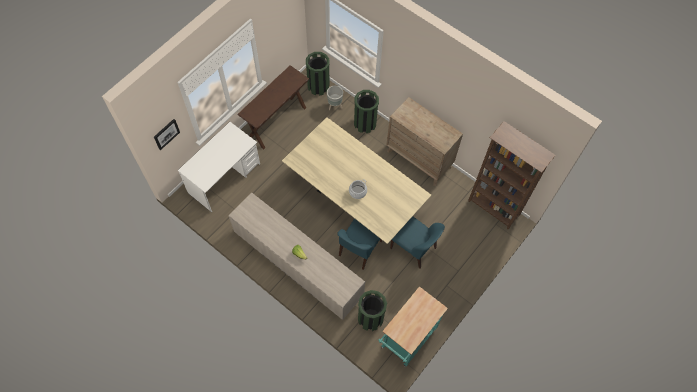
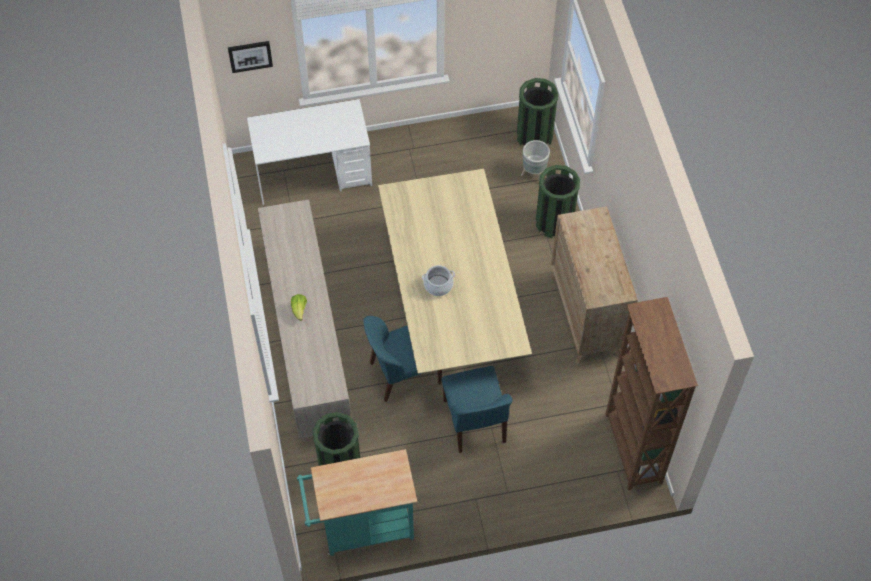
camera: 40 degrees right, 5 degrees down
(277, 122) = (440, 148): brown console table -> none

